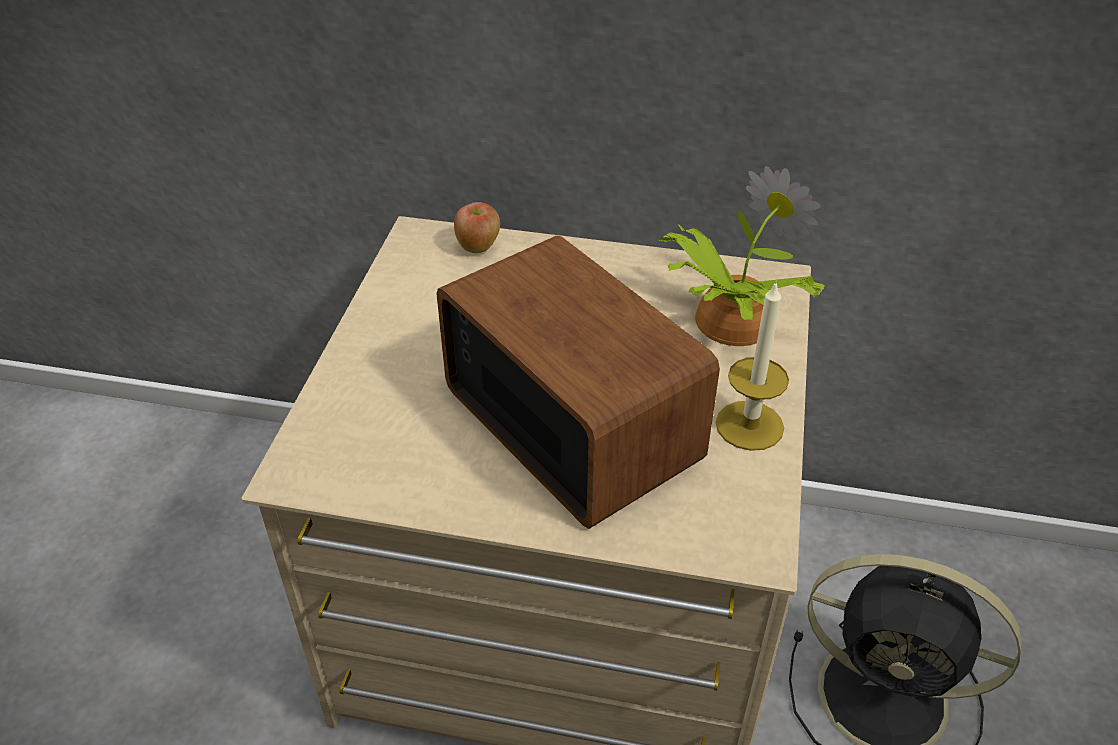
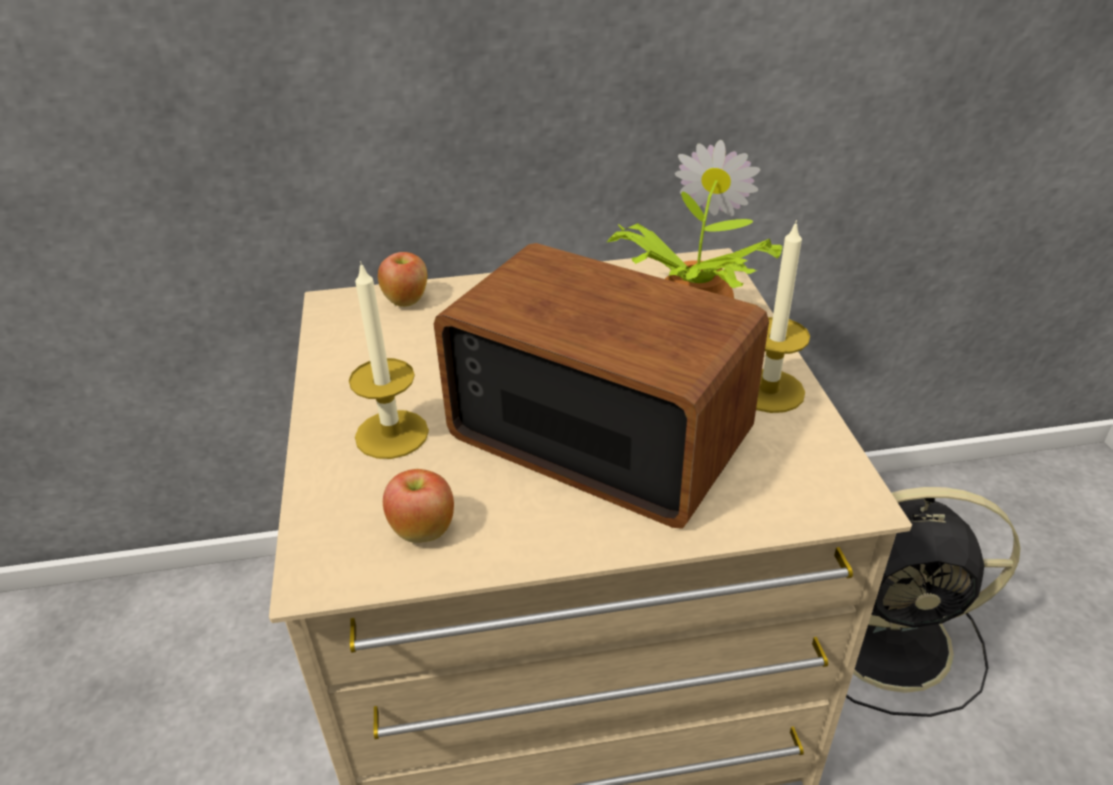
camera: 20 degrees left, 5 degrees down
(384, 464) = (423, 530): none -> apple
(402, 372) = (392, 434): none -> candle

